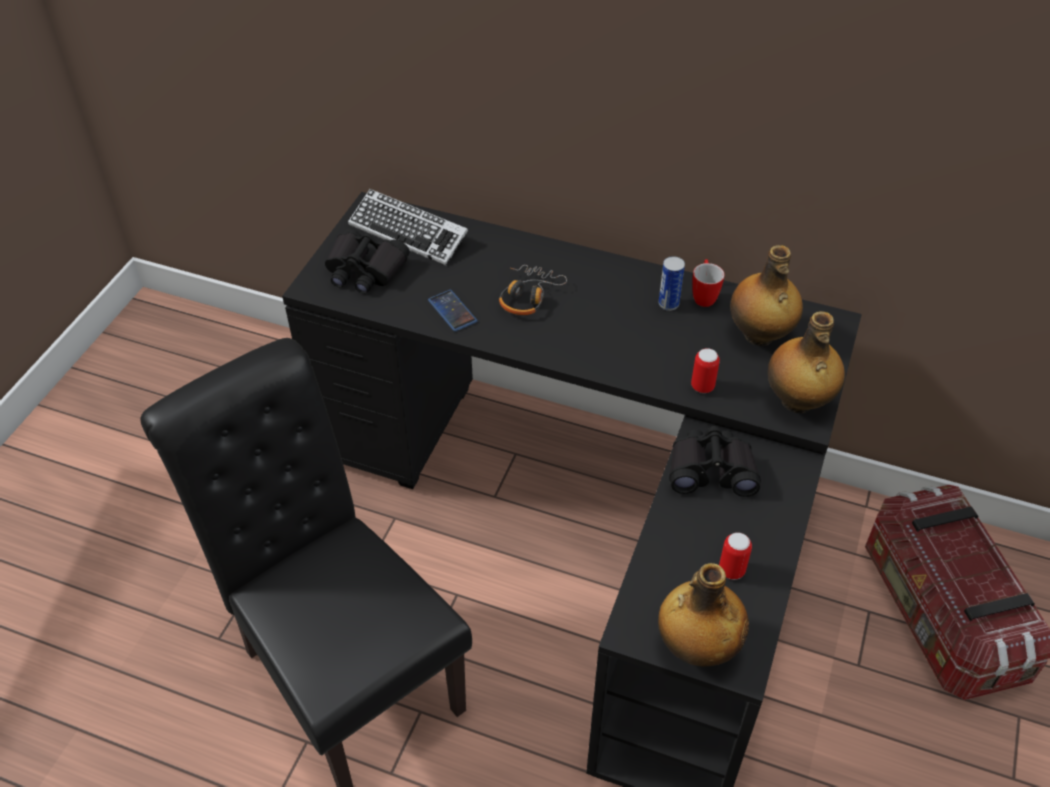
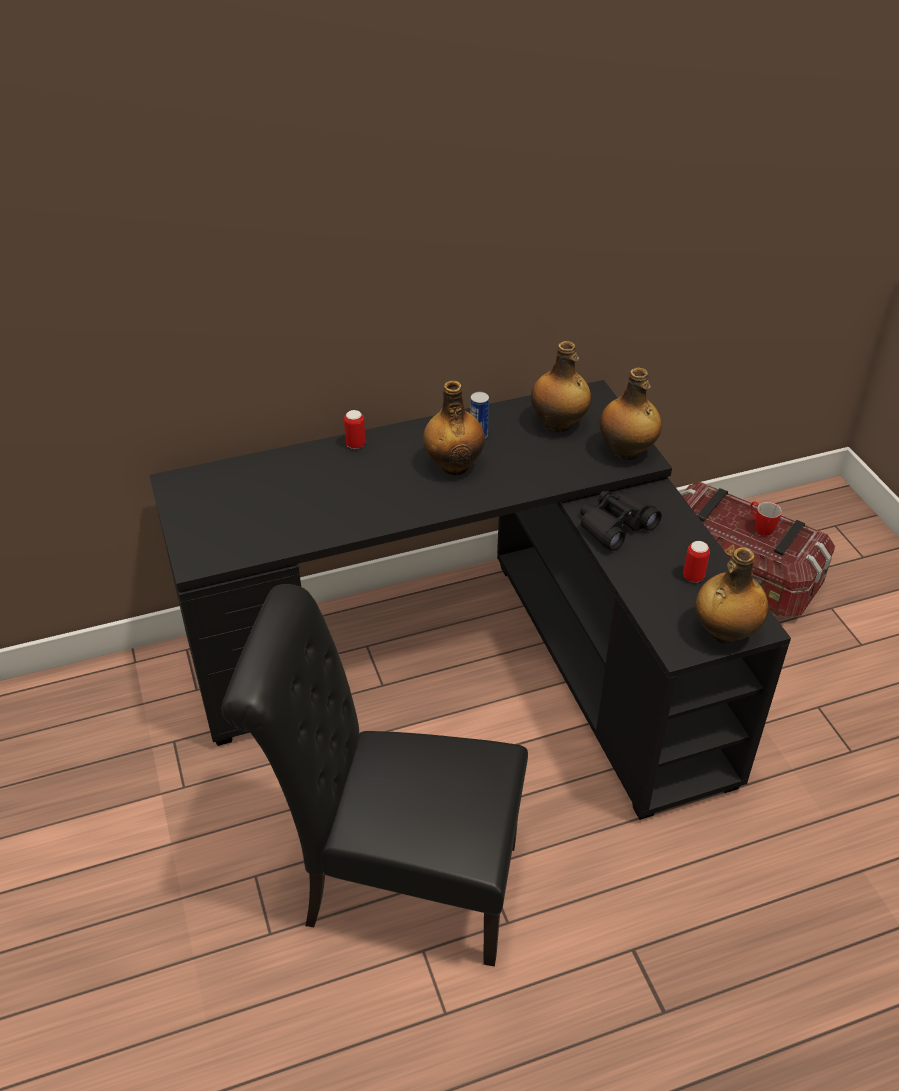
camera: 40 degrees left, 5 degrees down
(364, 270) = (224, 529): black binoculars -> none
(408, 233) = (228, 485): keyboard -> none
(452, 311) = (331, 520): phone -> none
(528, 296) = (375, 481): headphones -> none
(613, 320) = (454, 465): none -> bottle
(702, 386) = (560, 475): can -> can (355, 445)
(704, 296) = (495, 418): mug -> mug (760, 528)

